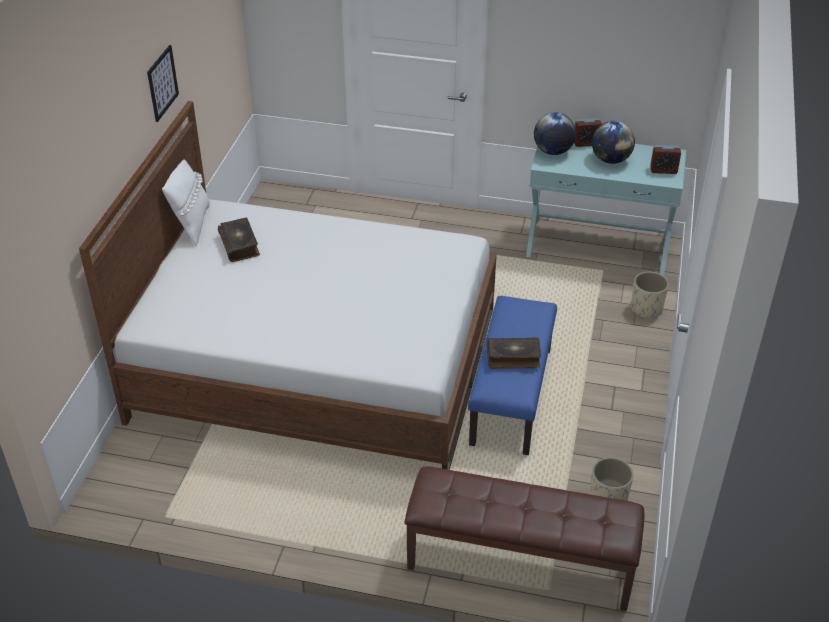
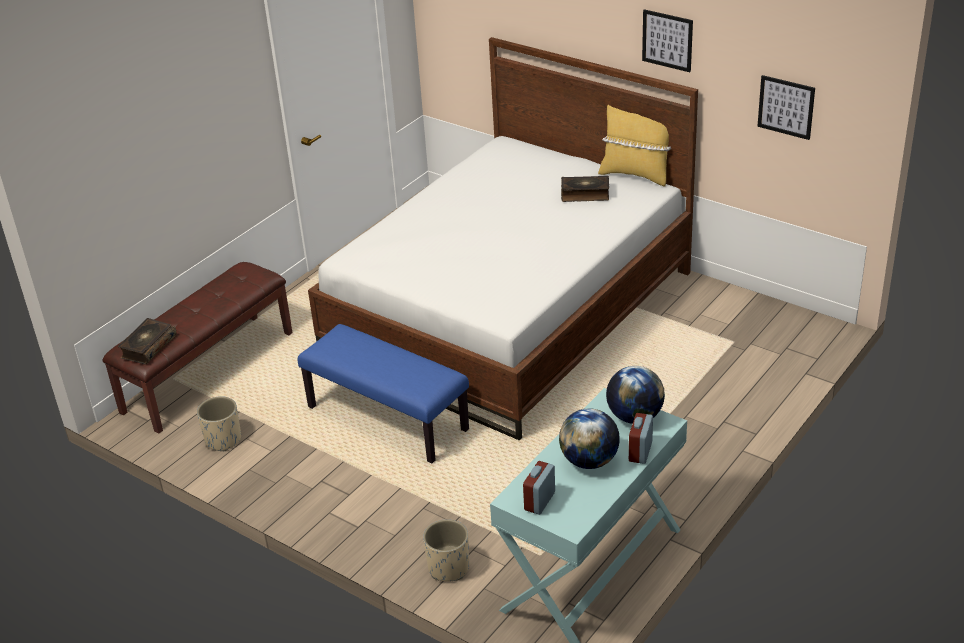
camera: 115 degrees right, 5 degrees down
(191, 224) = (635, 175): white pillow -> yellow pillow
(214, 56) = (786, 107): none -> picture
(513, 358) = (363, 354): book -> book (148, 347)

